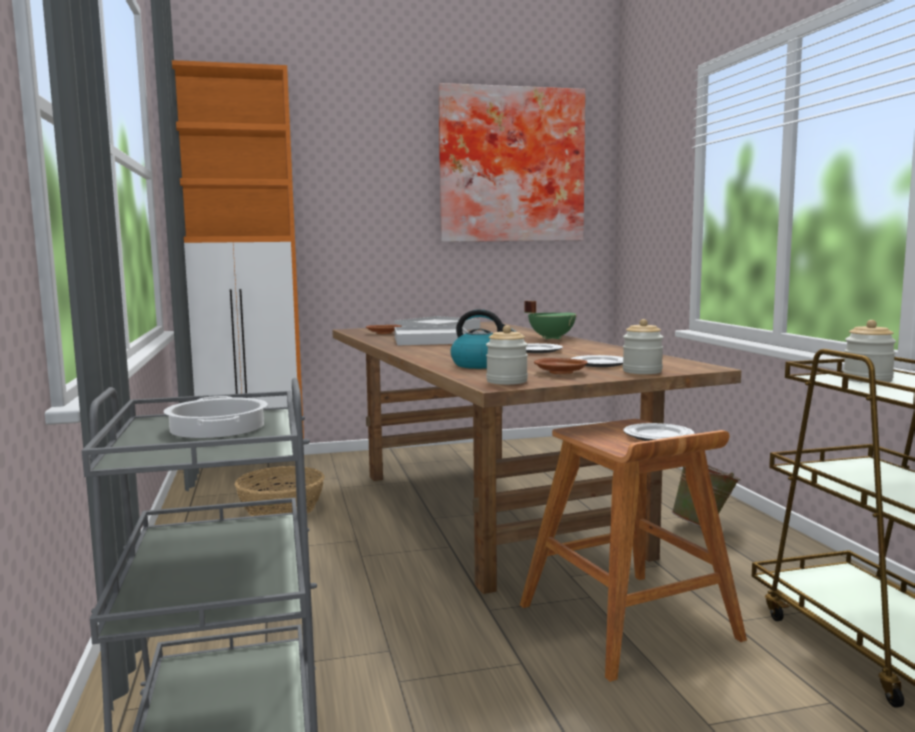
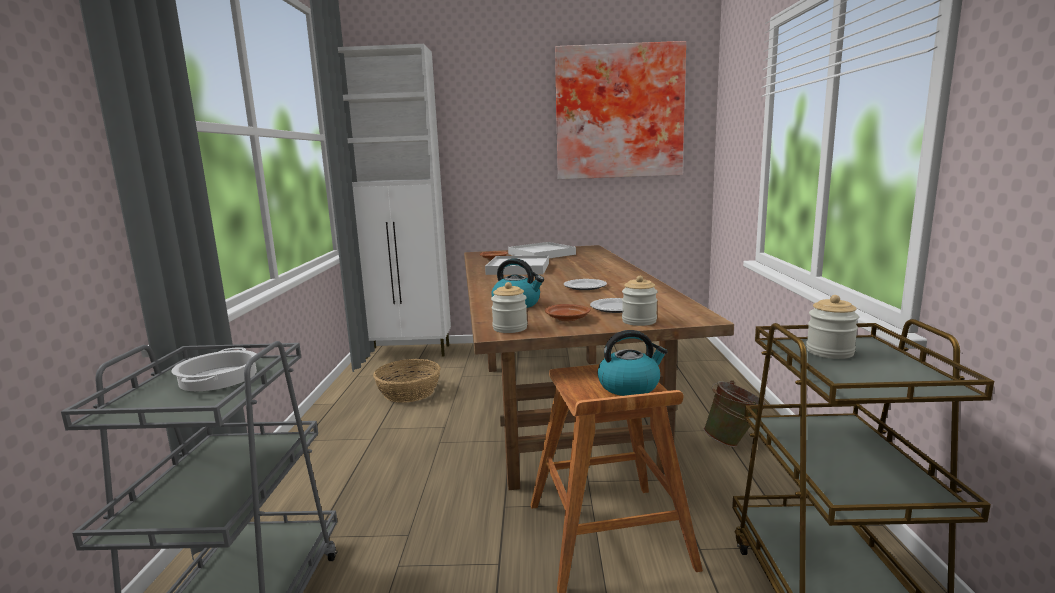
camera: 15 degrees right, 5 degrees up
(248, 466) = (409, 352): orange cabinet -> white cabinet
(552, 338) = (618, 269): green cooking pot -> none
(657, 436) = (629, 386): plate -> kettle

